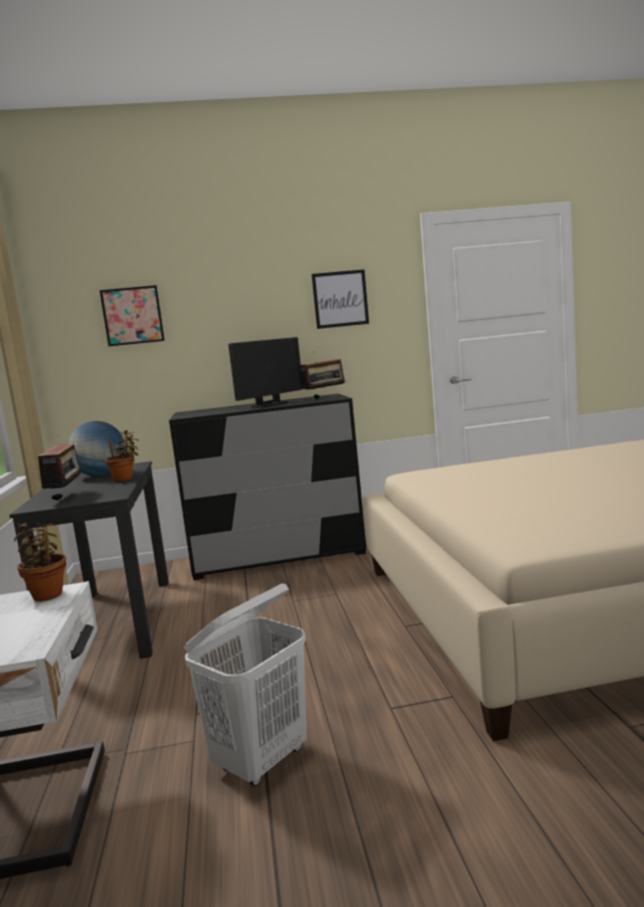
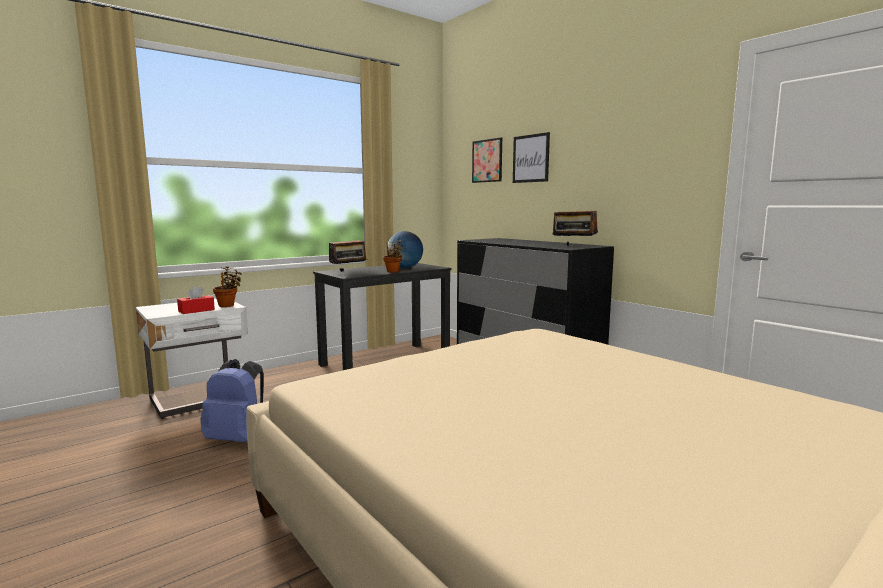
camera: 60 degrees right, 0 degrees up
(49, 616) = (196, 310): none -> red tissue box
(262, 761) = (238, 438): white laundry basket -> blue backpack
(270, 404) = (530, 243): monitor -> none
(340, 299) = (632, 149): picture -> picture (531, 158)

